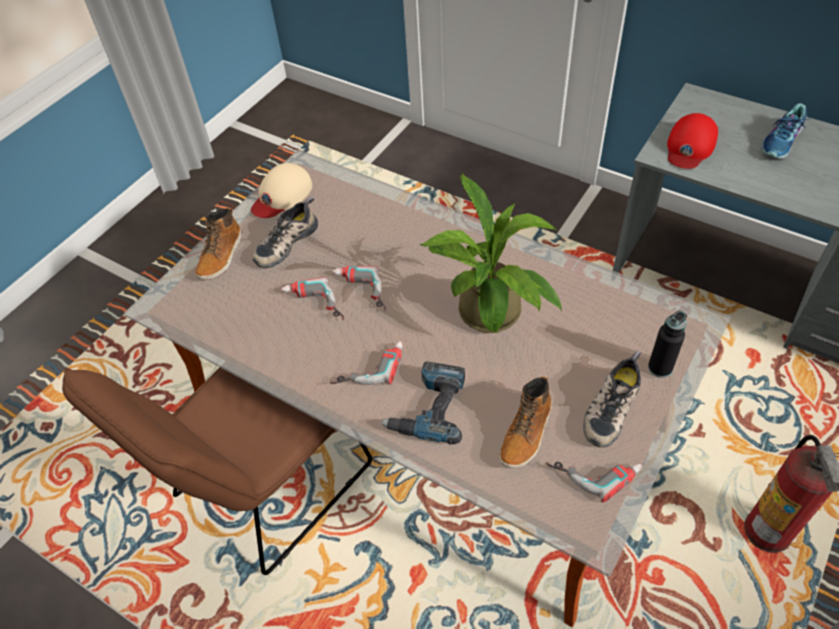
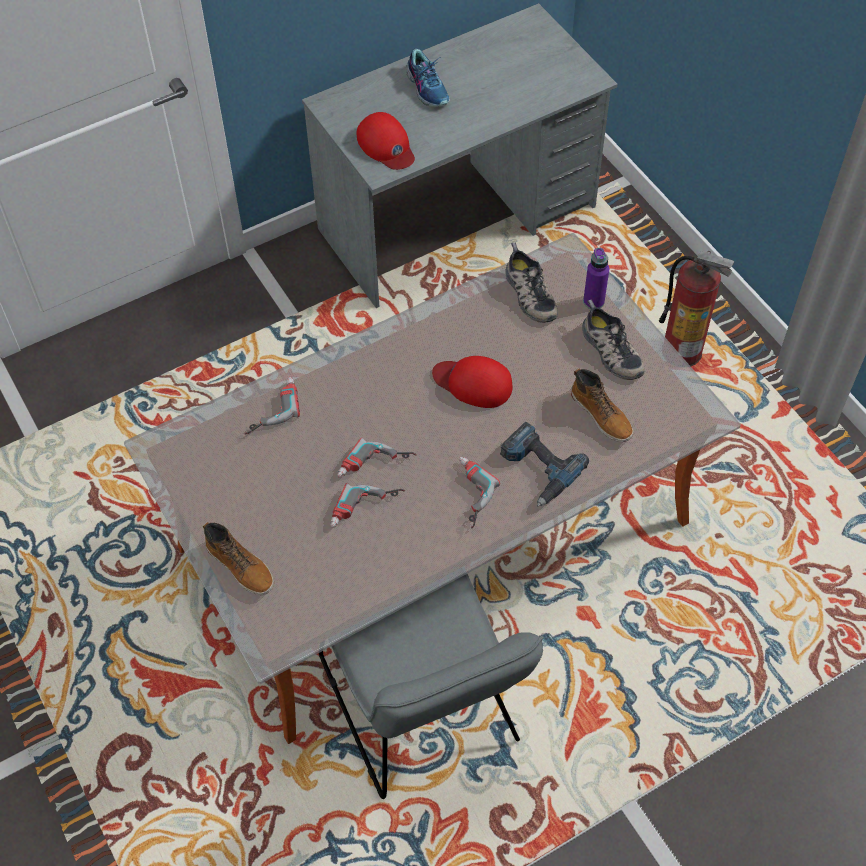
camera: 65 degrees left, 5 degrees up
(263, 489) = (423, 711): brown chair -> grey chair
(282, 195) = (190, 482): beige cap -> none
(285, 241) = (262, 502): shoe -> shoe (528, 294)
(491, 318) = (473, 383): potted plant -> red cap
(594, 469) = (656, 389): power drill -> power drill (270, 408)
(660, 368) = (593, 301): black bottle -> purple bottle

